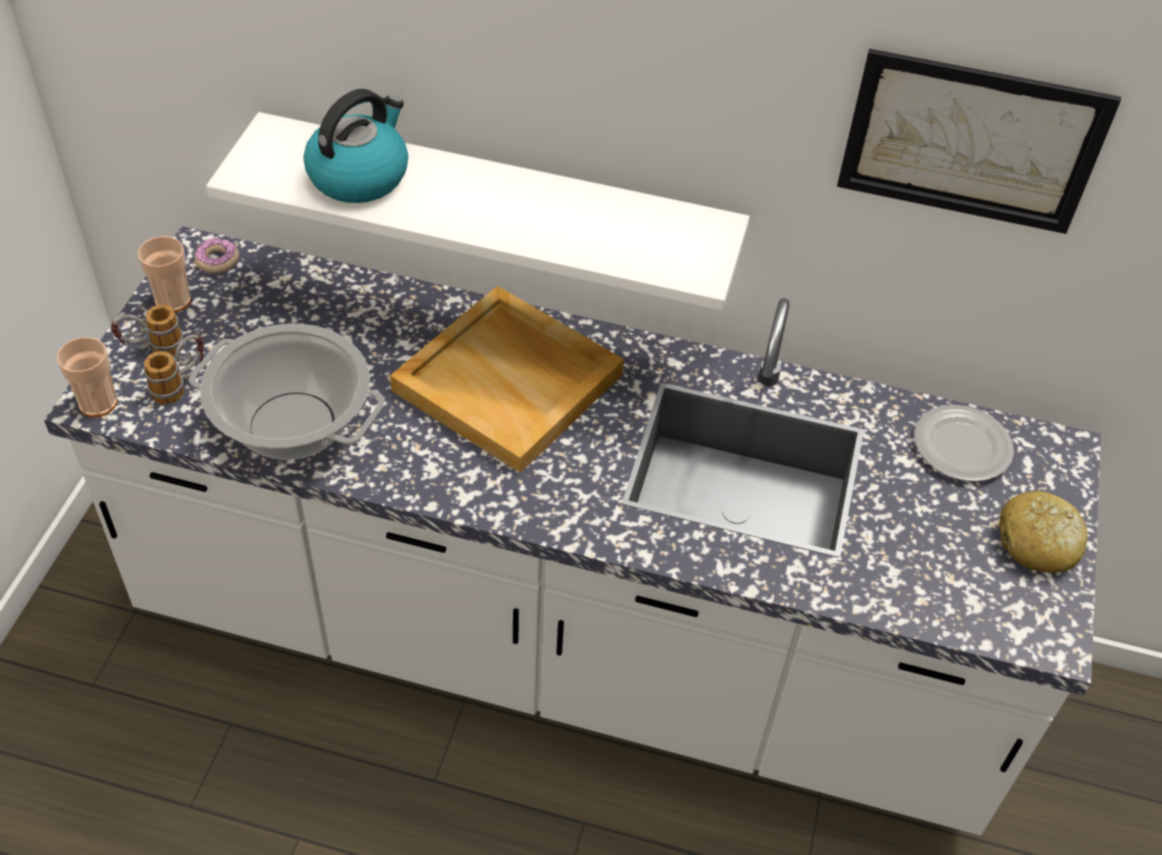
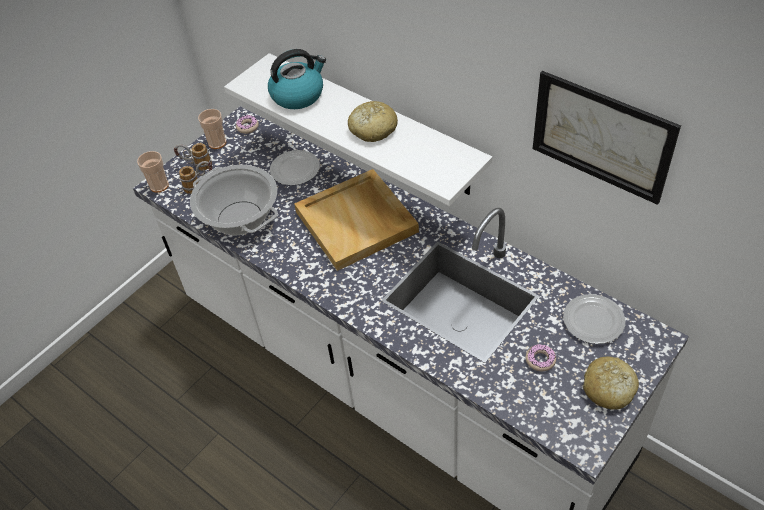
camera: 30 degrees right, 0 degrees up
(349, 319) = (295, 170): none -> plate
(528, 209) = (372, 129): none -> bread
(919, 528) = (540, 360): none -> donut

